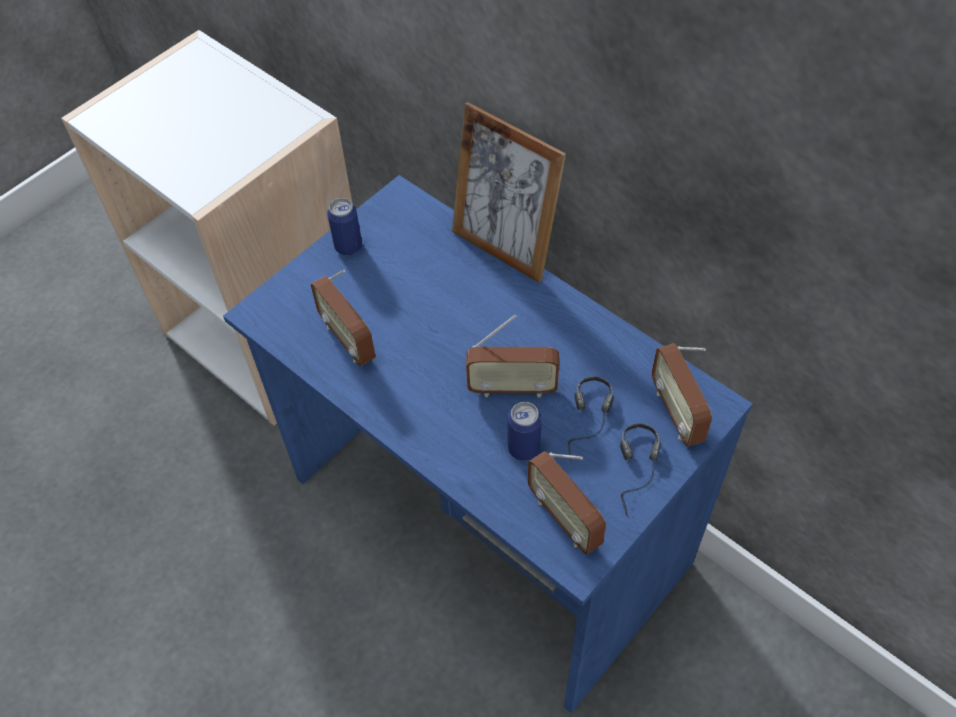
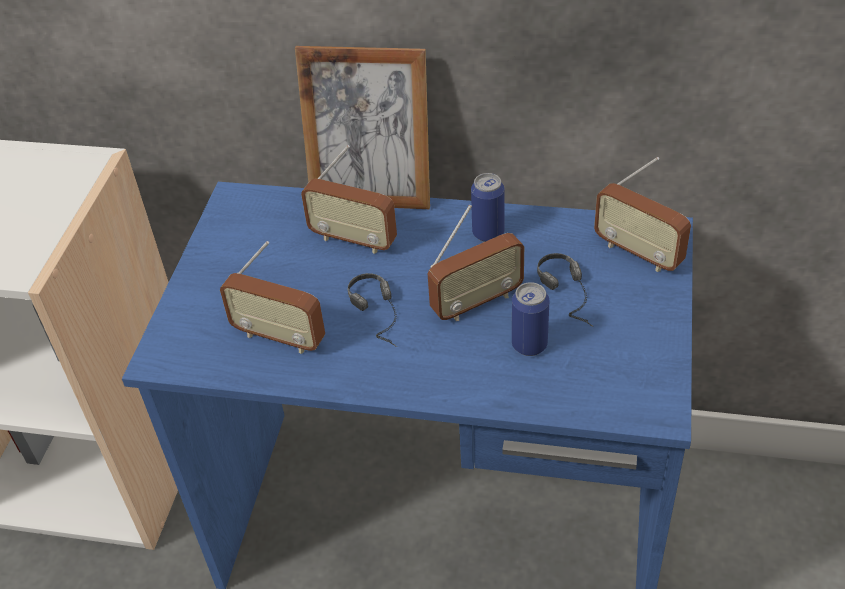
camera: 30 degrees left, 10 degrees down
(348, 246) = (214, 260): can -> can (488, 233)
(564, 518) = (615, 382): radio -> radio (353, 240)
(640, 478) = (652, 317): headphones -> headphones (384, 319)

